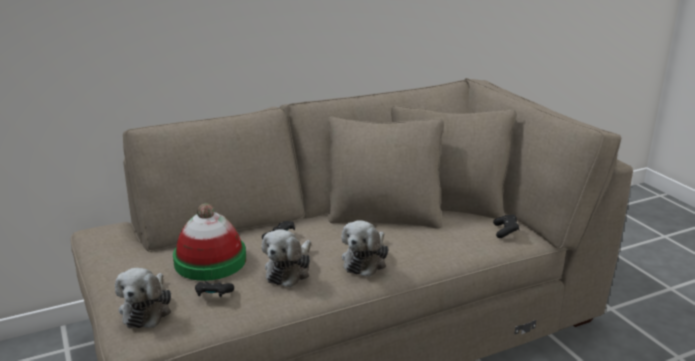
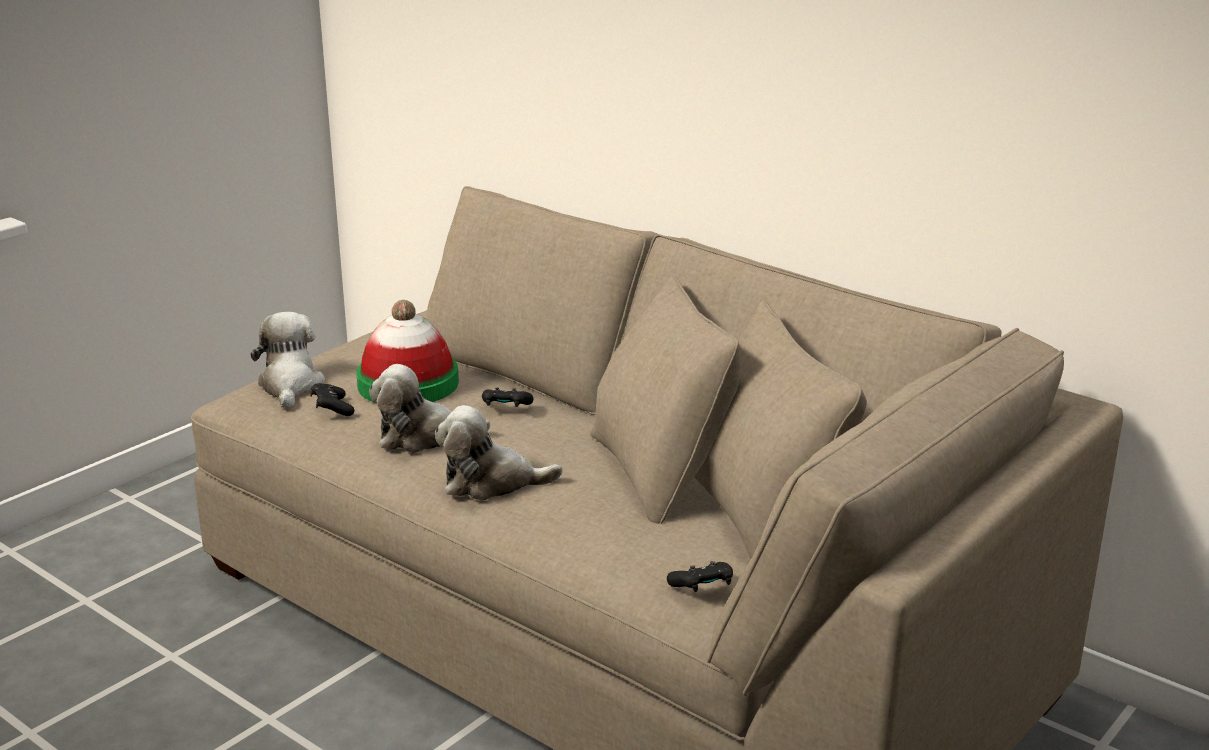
camera: 65 degrees right, 0 degrees up
(147, 309) = (290, 386): plush toy -> plush toy turned 105 degrees clockwise

